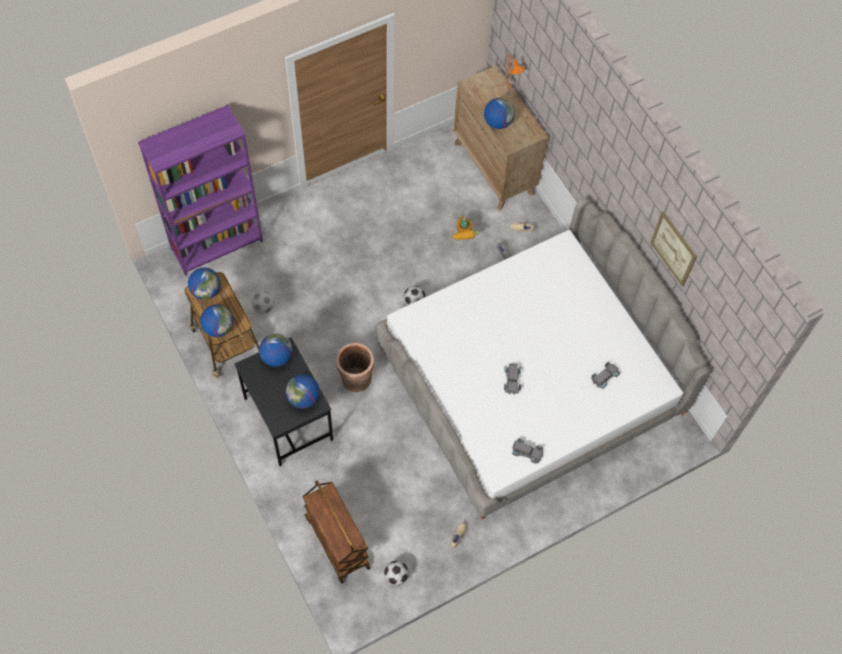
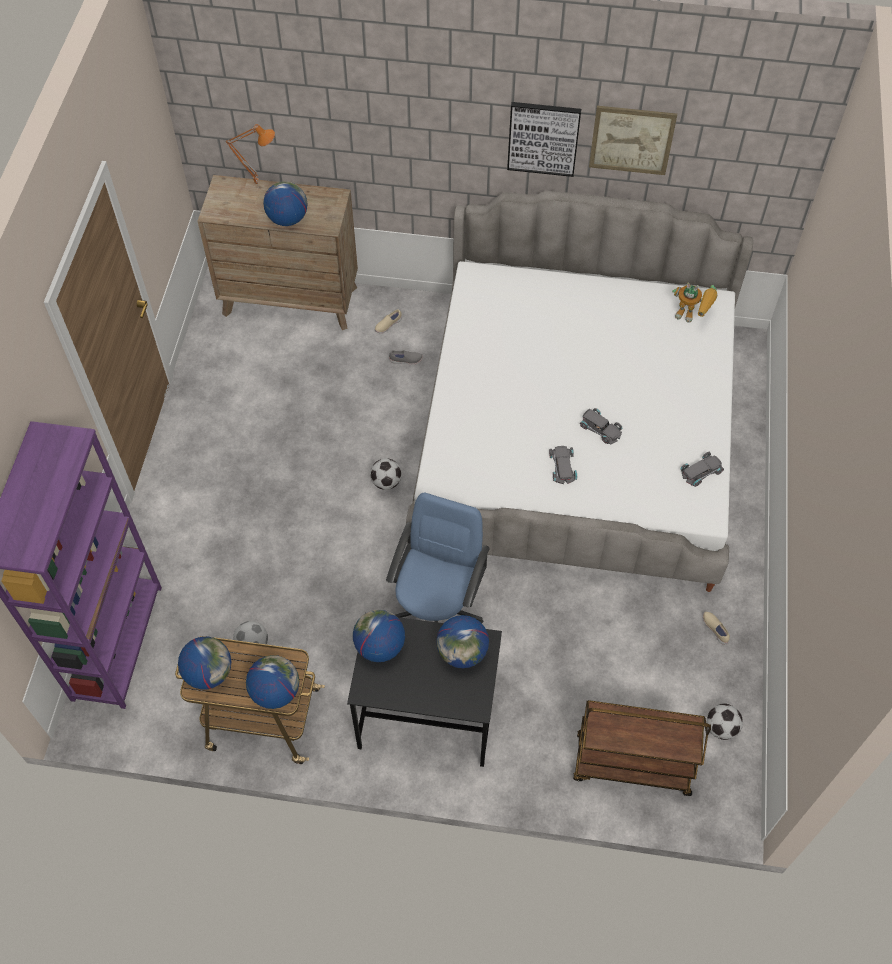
camera: 50 degrees left, 5 degrees down
(356, 381) = (437, 608): basket -> blue office chair
(463, 239) = (351, 385): toy robot -> toy robot (692, 316)
(605, 376) = (663, 343): grey toy car -> grey toy car (563, 466)
(636, 203) = (543, 138): none -> picture

